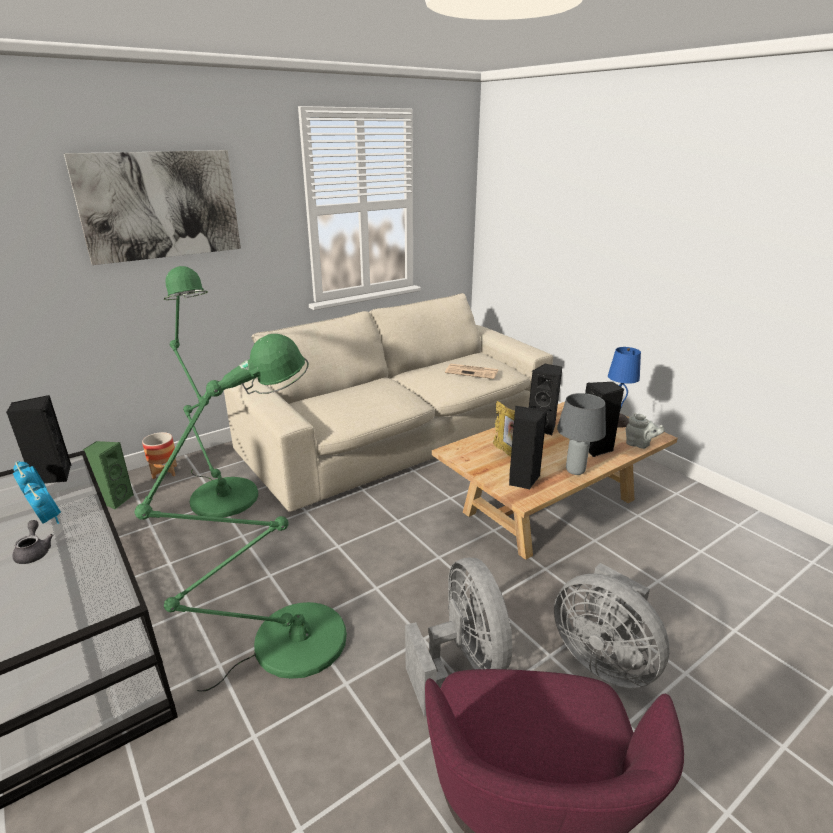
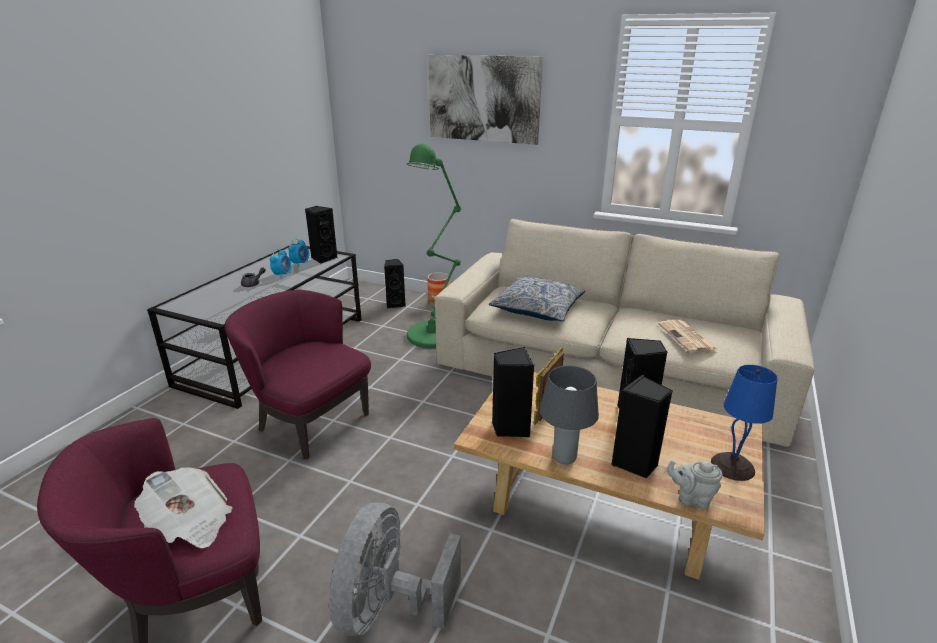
camera: 60 degrees right, 0 degrees up
(115, 500) = (395, 304): green speaker -> black speaker
(287, 645) = (310, 422): green floor lamp -> purple armchair
(359, 403) = (537, 308): none -> pillow
(463, 663) = (336, 511): grey fan -> none
(560, 723) = (190, 523): none -> newspaper
(639, 445) = (691, 498): grey teapot -> grey teapot turned 105 degrees clockwise

